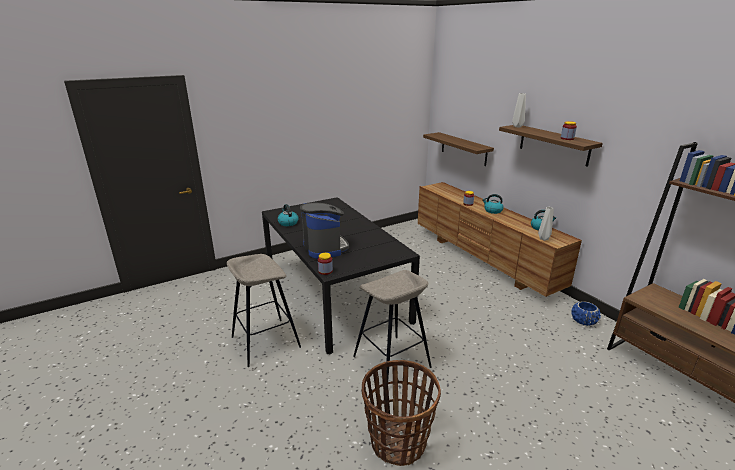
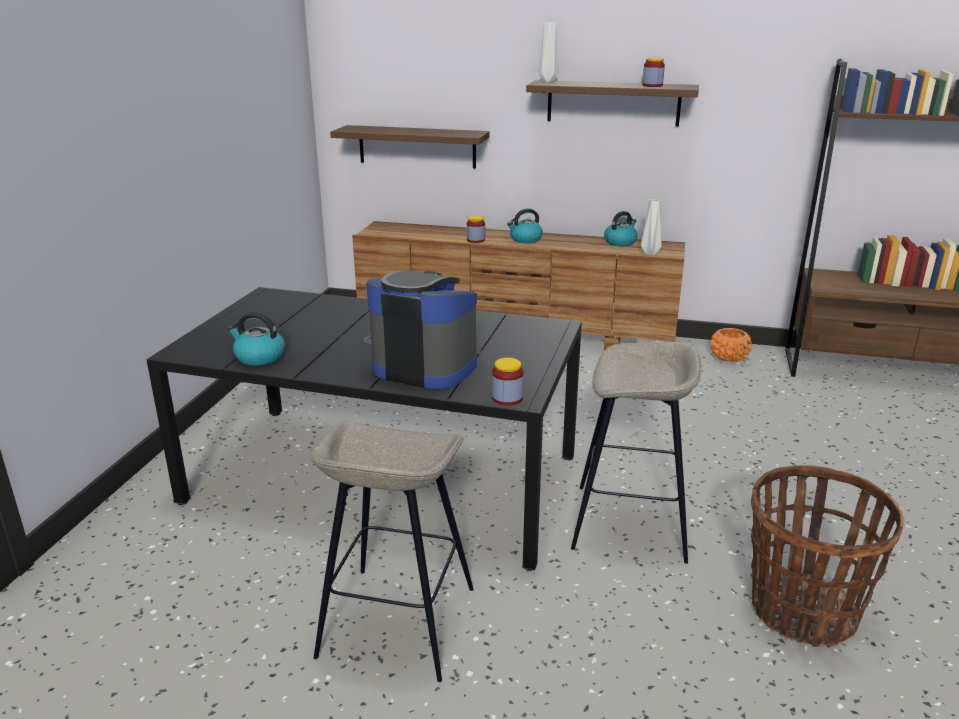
camera: 45 degrees left, 0 degrees up
(583, 321) = (729, 357): blue planter -> orange planter

